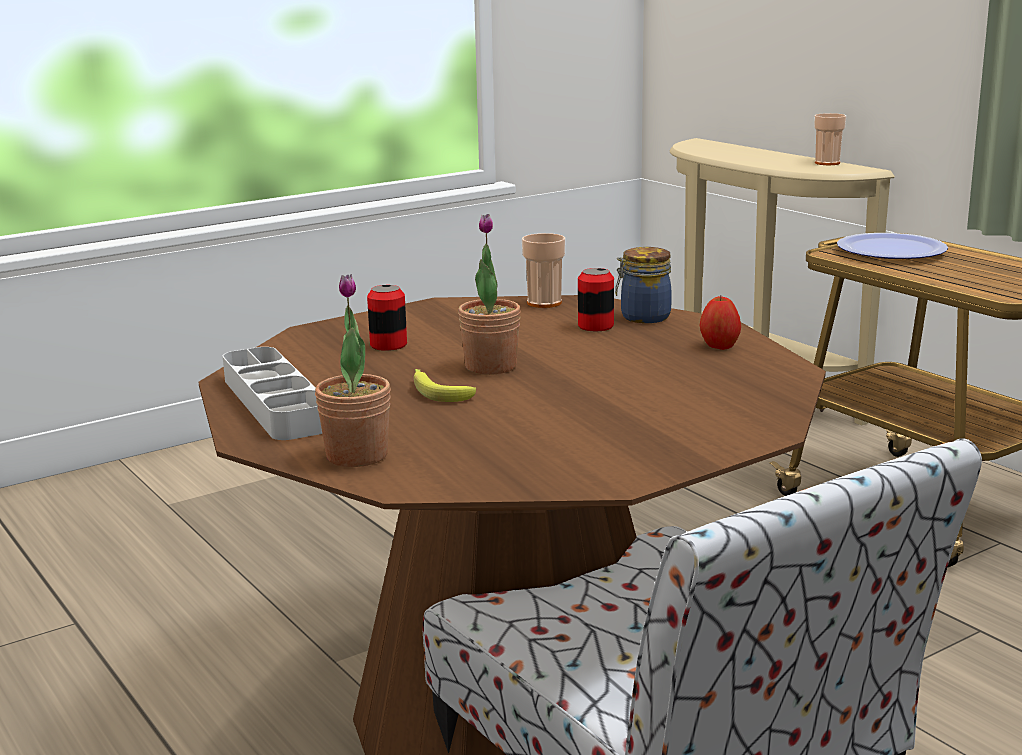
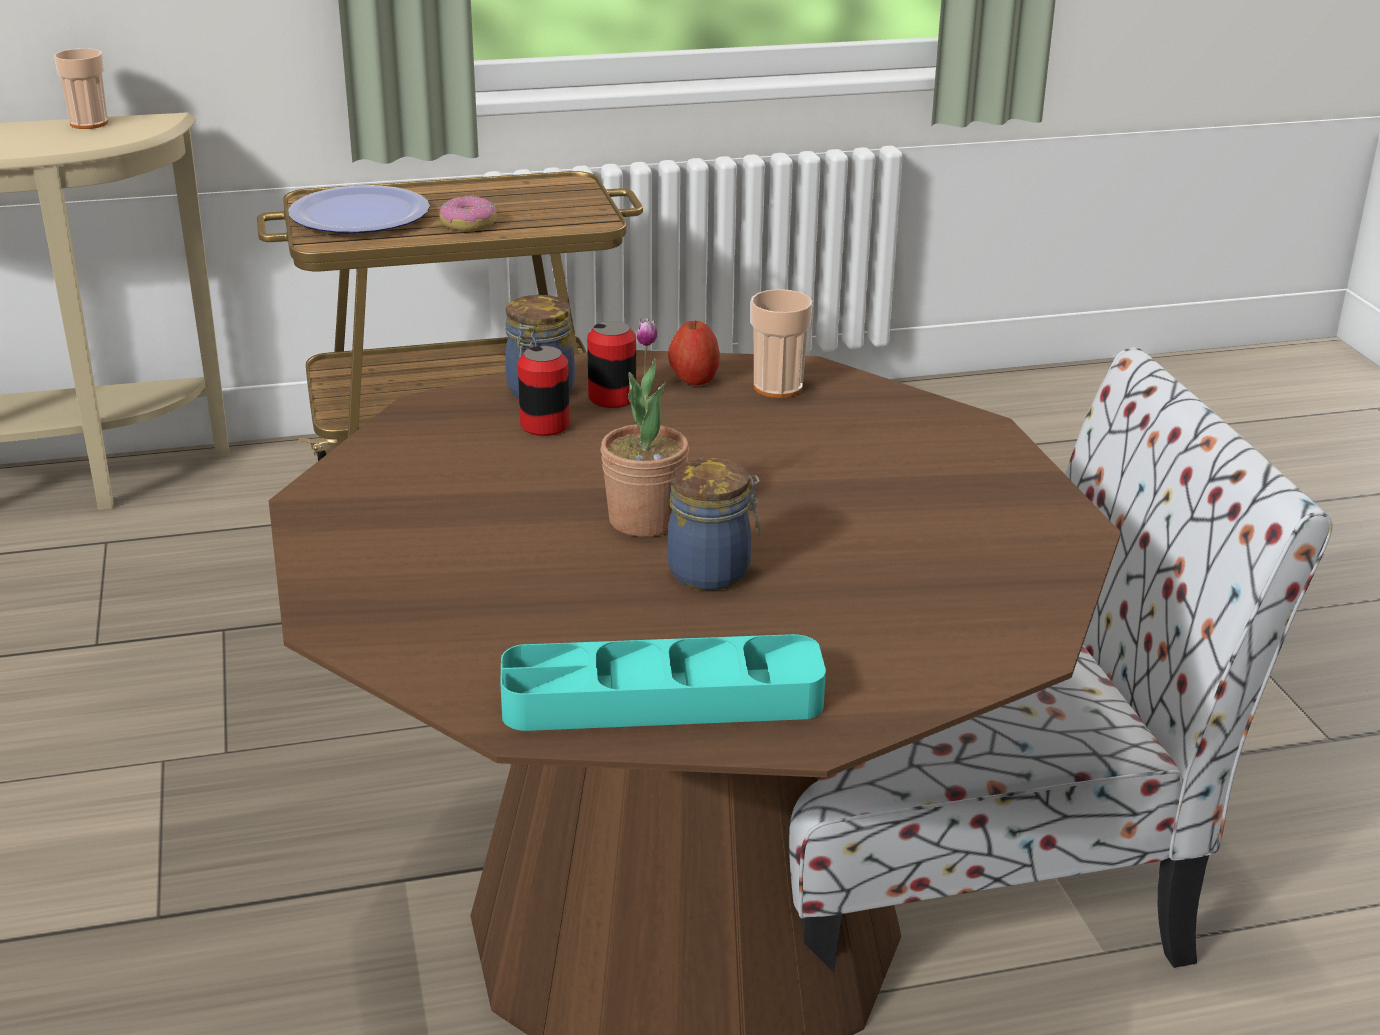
camera: 70 degrees left, 10 degrees up
(274, 403) = (662, 699): grey tray -> turquoise tray
(357, 456) = (913, 665): potted plant -> none
(388, 345) = (477, 572): can -> can (612, 398)
(438, 391) = (713, 572): banana -> jar
(544, 303) = (402, 433): cup -> cup (778, 388)
(934, 273) = (468, 224): none -> donut

